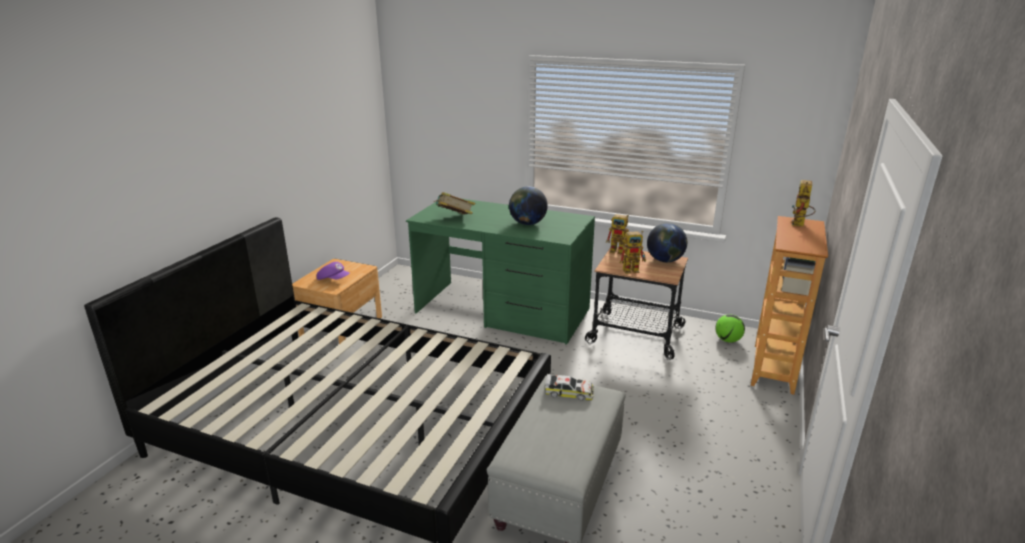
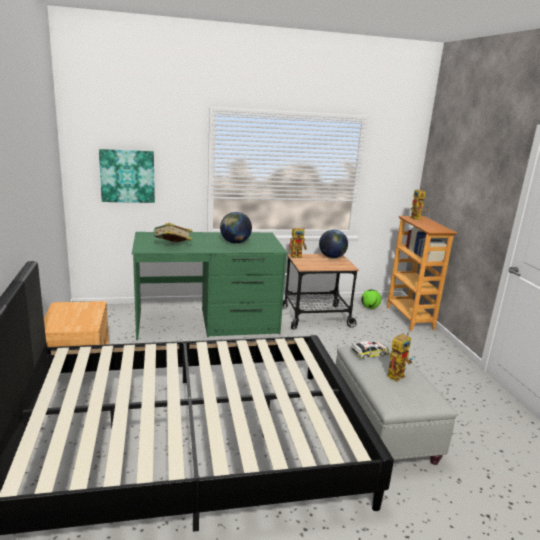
camera: 35 degrees left, 5 degrees down
(334, 279) = (78, 319): purple cap -> none
(444, 133) = (127, 176): none -> picture
(634, 270) = (322, 266): toy robot -> toy robot (397, 374)

